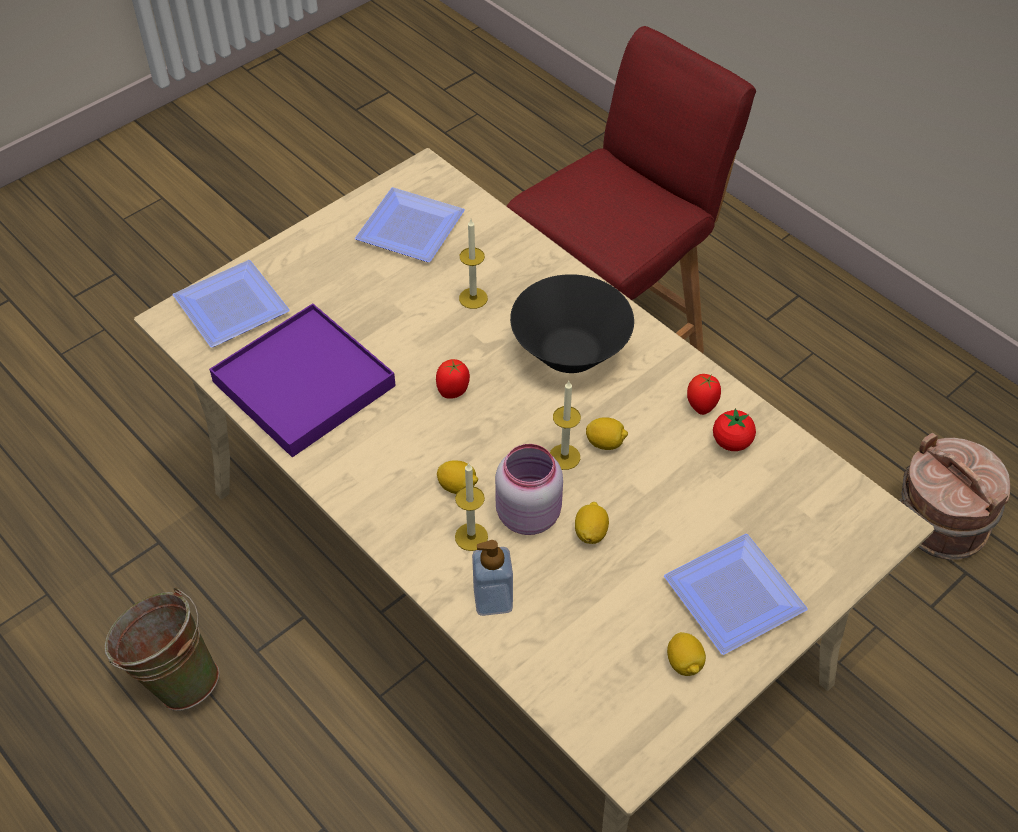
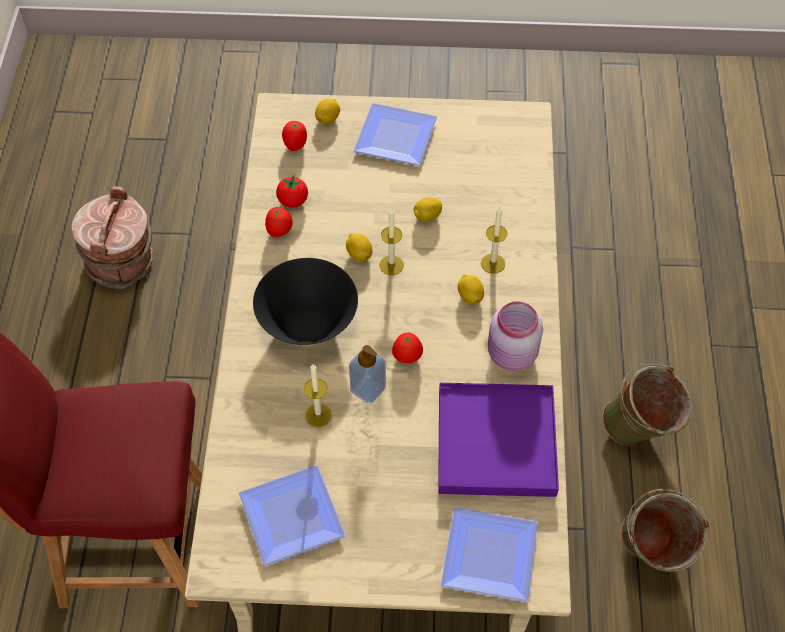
camera: 135 degrees left, 5 degrees up
(274, 795) = (640, 433): none -> green bucket
(493, 599) = (516, 224): soap dispenser -> soap dispenser (368, 389)
(528, 513) = (448, 251): pink jar -> pink jar (511, 355)
(684, 663) = (456, 131): lemon -> lemon (328, 119)
(812, 499) = (295, 145): none -> tomato

